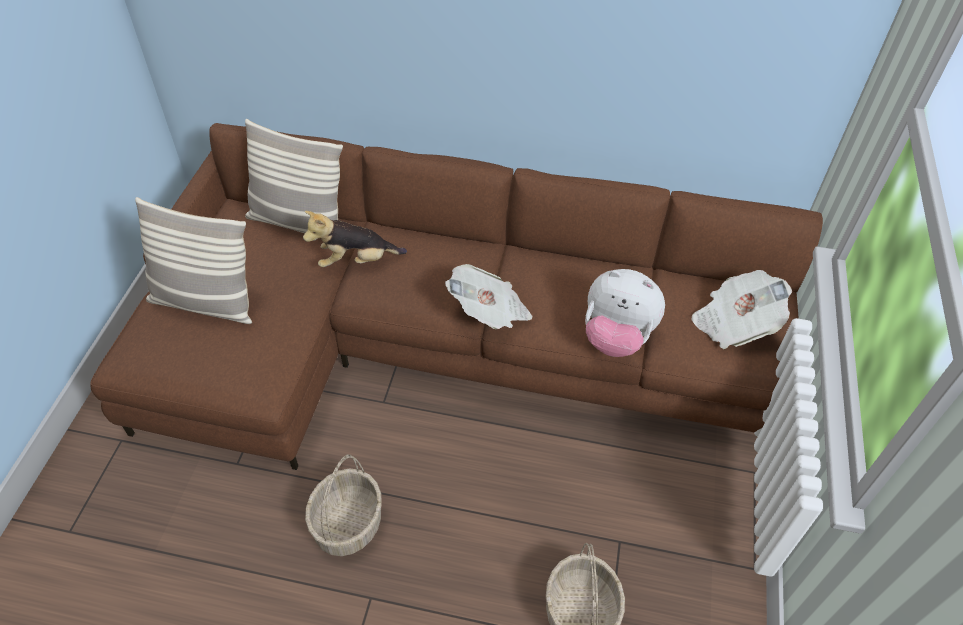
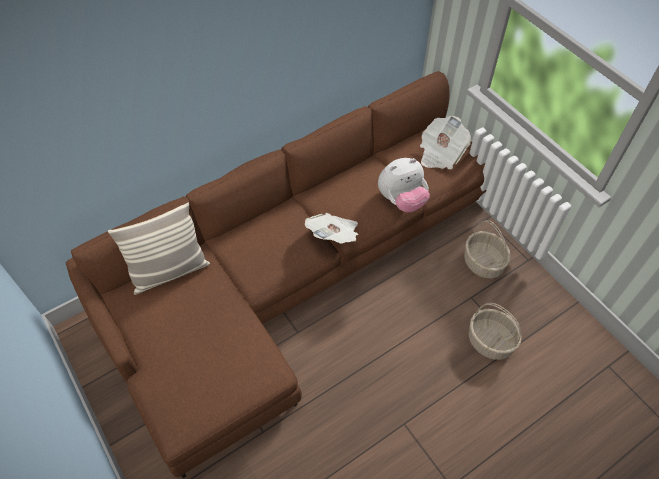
camera: 45 degrees left, 5 degrees up
(205, 302) = (180, 358): pillow -> none
(348, 525) = (354, 404): basket -> basket (483, 263)
(356, 261) = (233, 266): plush toy -> none

